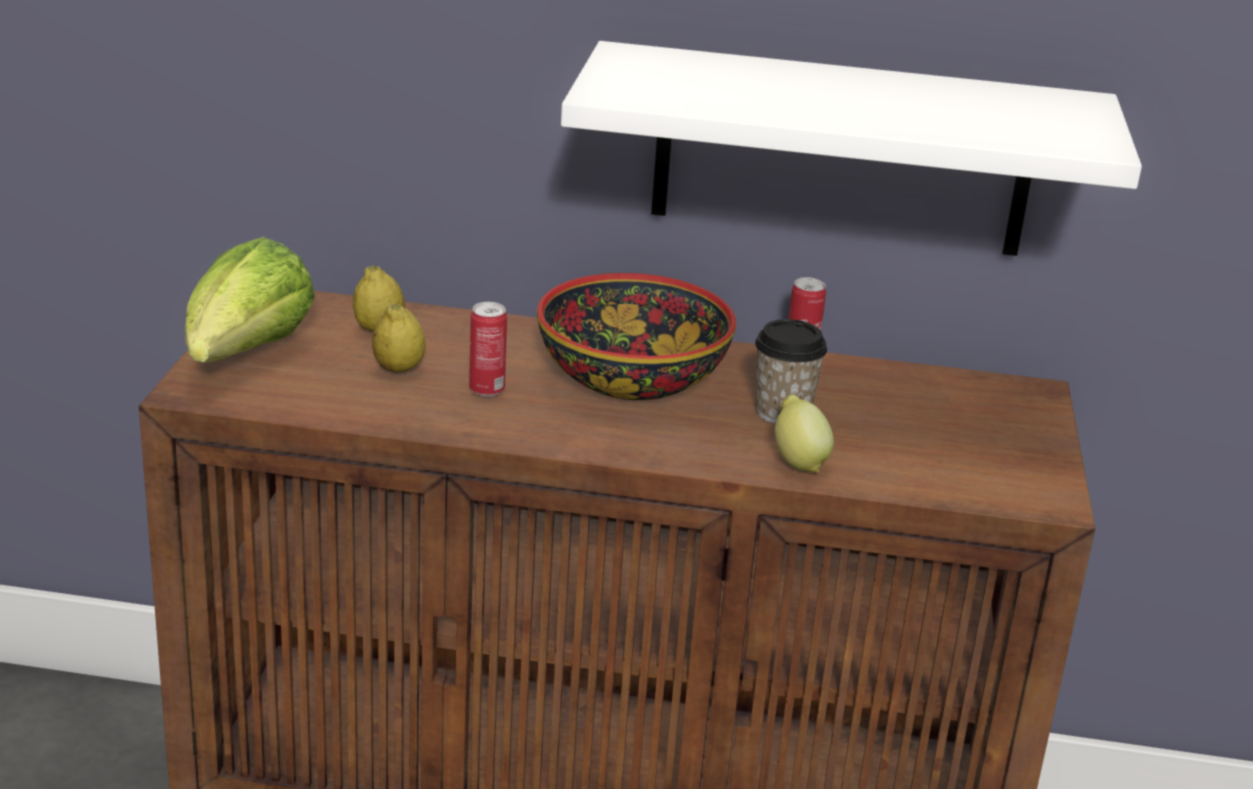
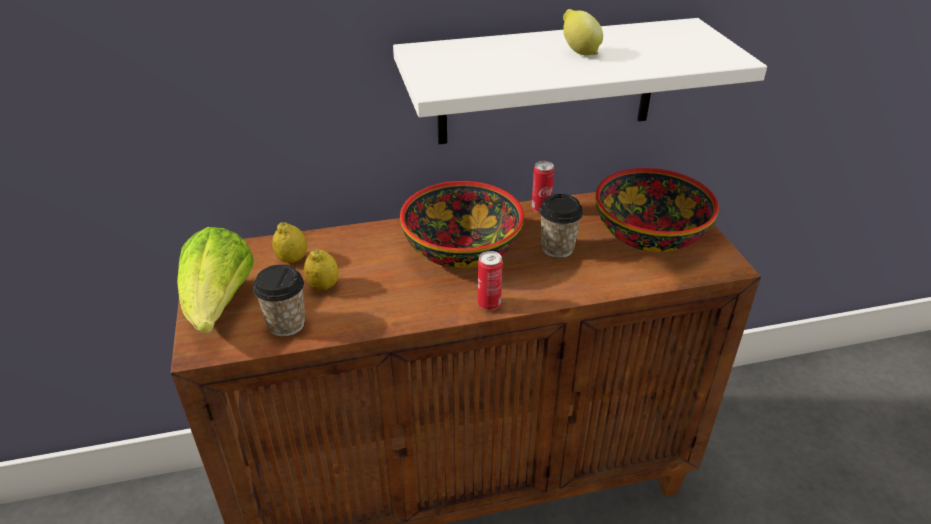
camera: 20 degrees left, 10 degrees up
(318, 395) = (286, 324): none -> cup
(486, 390) = (386, 285): can -> can (489, 304)
(798, 462) = (589, 281): lemon -> lemon (579, 52)
(953, 433) = (650, 234): none -> bowl

